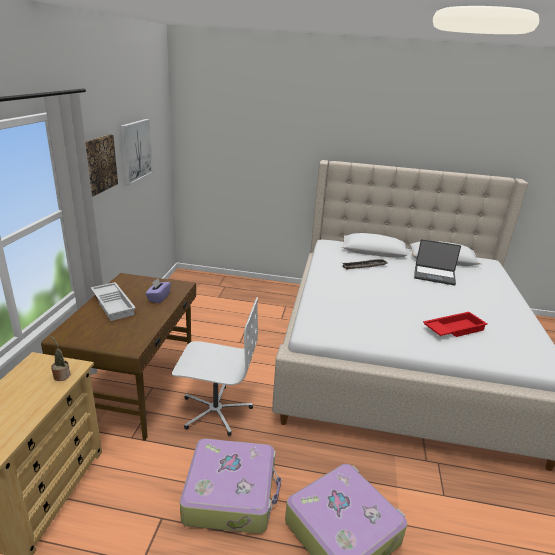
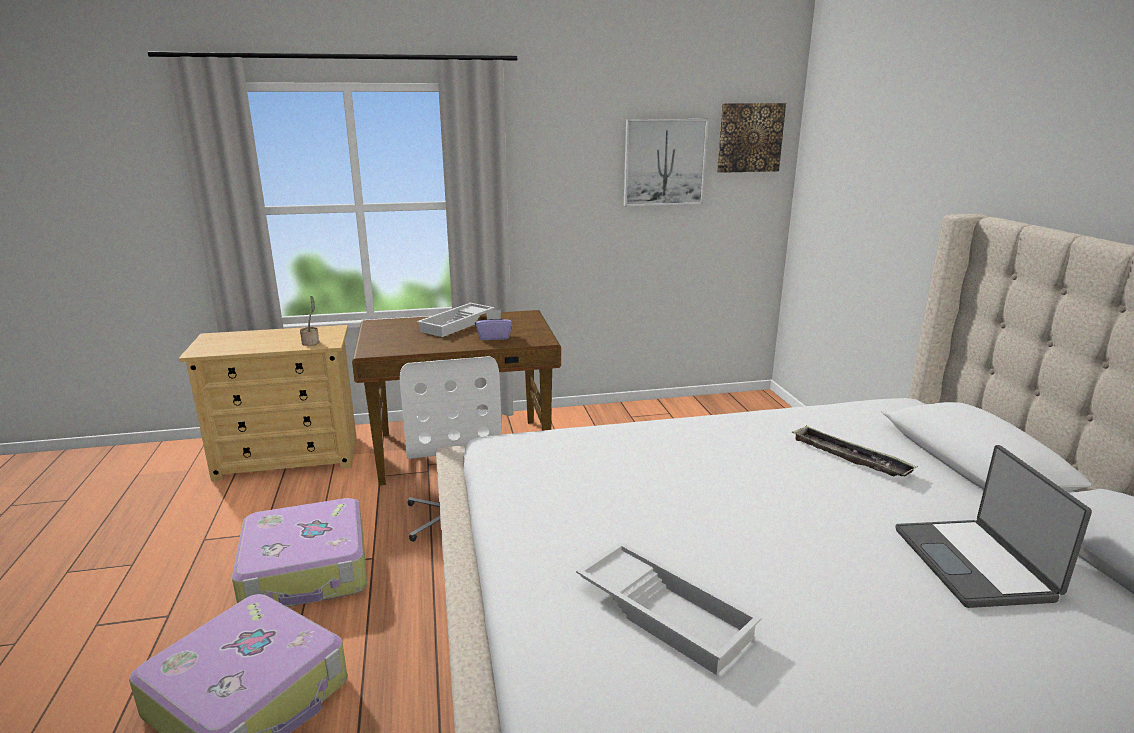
camera: 70 degrees right, 5 degrees down
(98, 164) = (560, 163): picture -> picture (749, 137)
(453, 329) = (666, 612): red tray -> white tray

